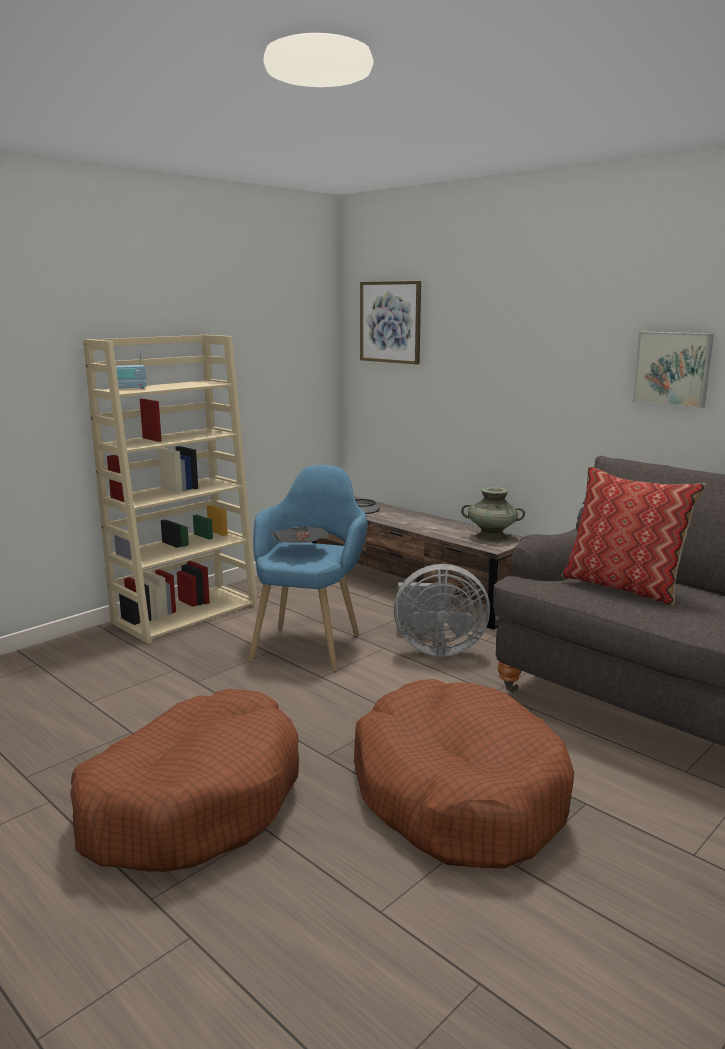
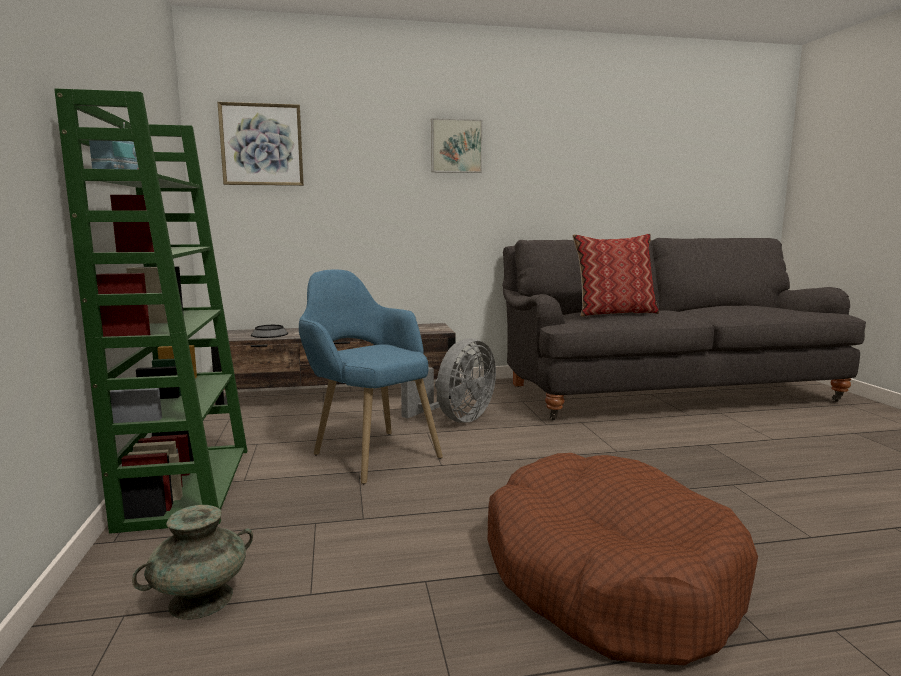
camera: 55 degrees left, 5 degrees down
(186, 613) = (187, 485): beige bookcase -> green bookcase
(301, 551) = (366, 353): newspaper -> none
(457, 793) = (672, 471): brown dog bed -> none
(491, 537) = (419, 327): turquoise vase -> turquoise vase (200, 600)
(673, 368) = (537, 178): picture -> picture (456, 146)

